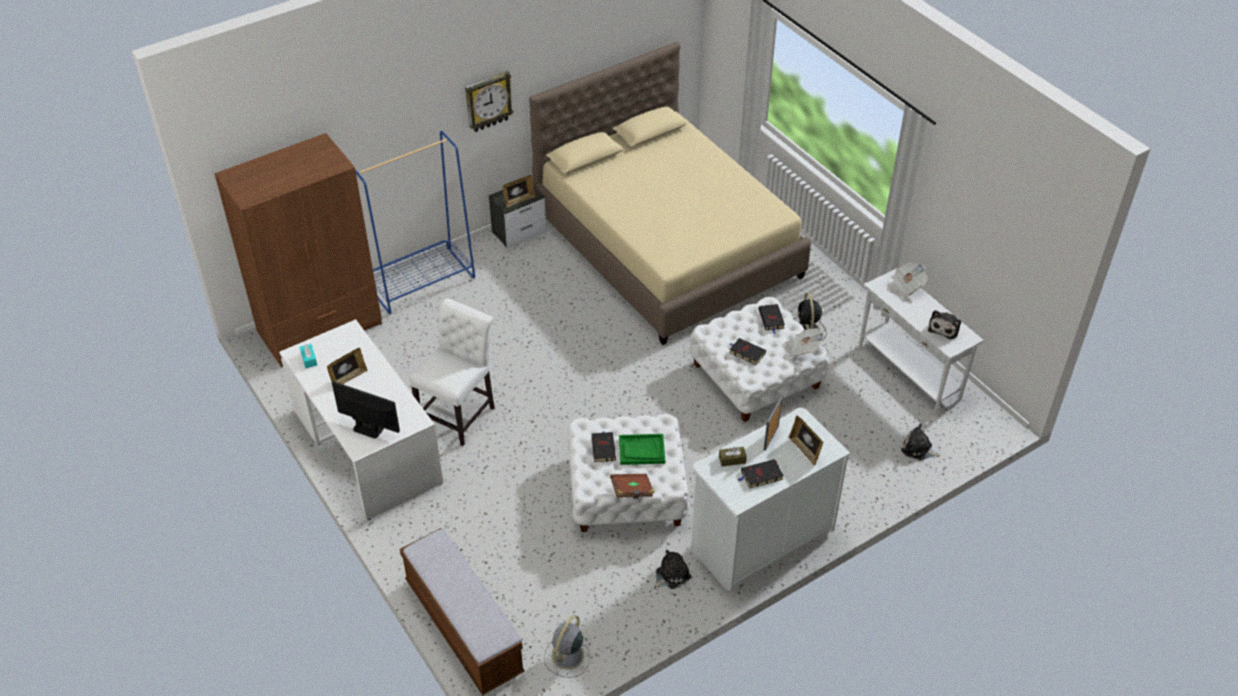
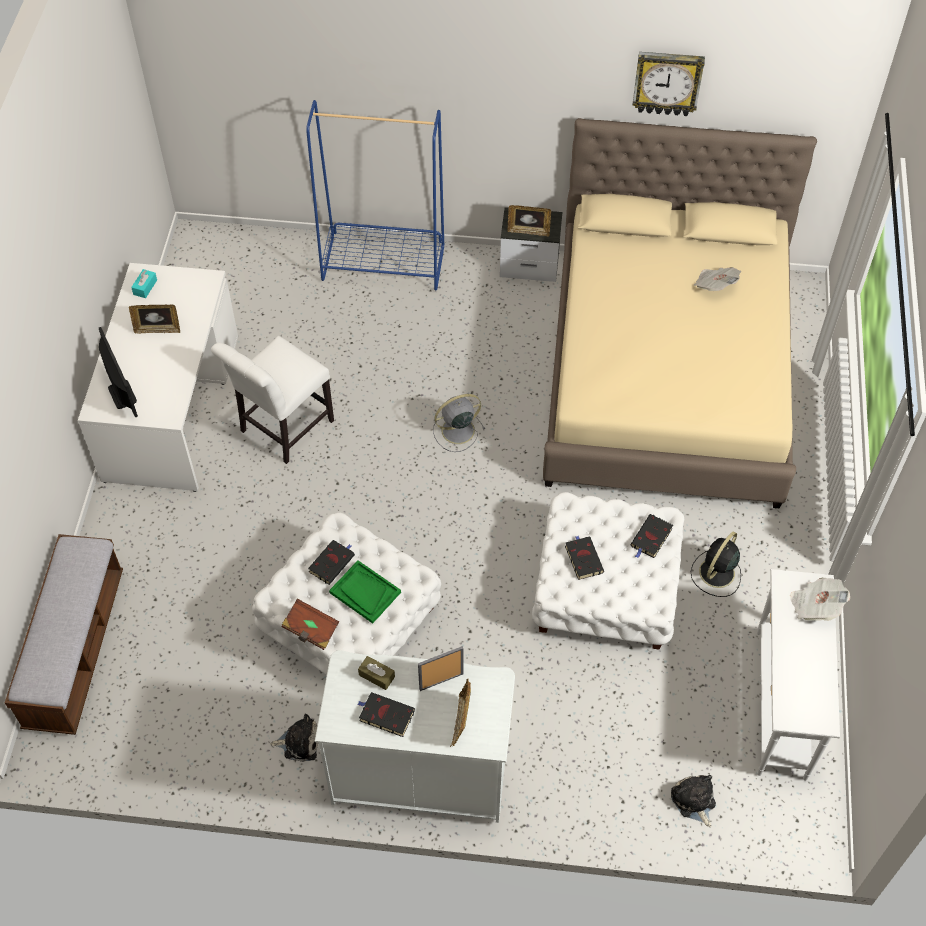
camera: 40 degrees right, 10 degrees up
(320, 328) = (250, 256): brown wardrobe -> none
(460, 414) = (282, 429): white chair -> white chair turned 150 degrees clockwise
(488, 101) = (521, 101): wall clock -> wall clock (667, 82)
(567, 656) = (128, 749): grey fan -> grey fan (456, 431)
(802, 349) = (647, 596): newspaper -> newspaper (715, 286)
(944, 328) = (808, 688): plush toy -> none

